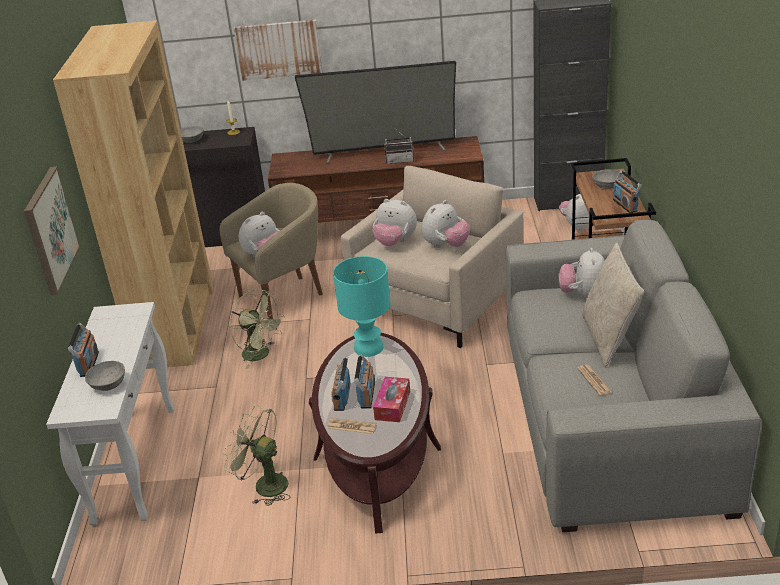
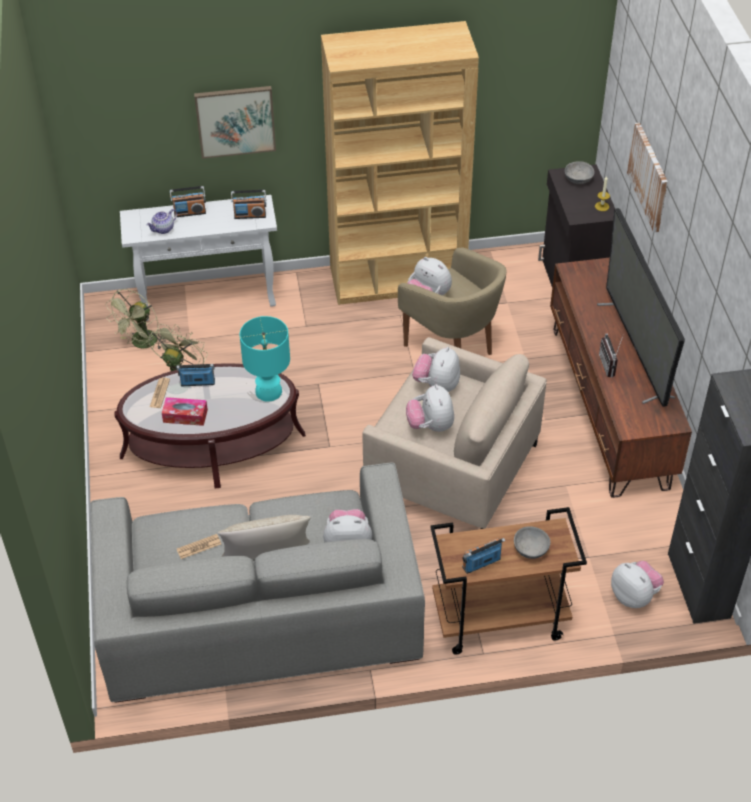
camera: 80 degrees right, 15 degrees up
(108, 384) = (163, 229): grey bowl -> teapot
(261, 355) = (353, 347): green fan -> green fan (141, 344)
(367, 395) = (199, 398): radio -> radio (250, 215)
(446, 246) = (430, 426): plush toy -> plush toy turned 45 degrees clockwise

